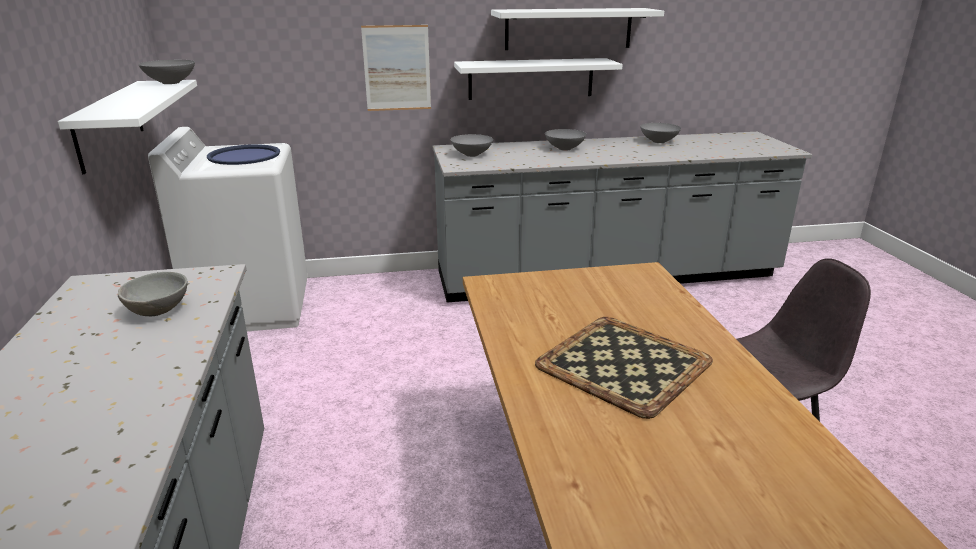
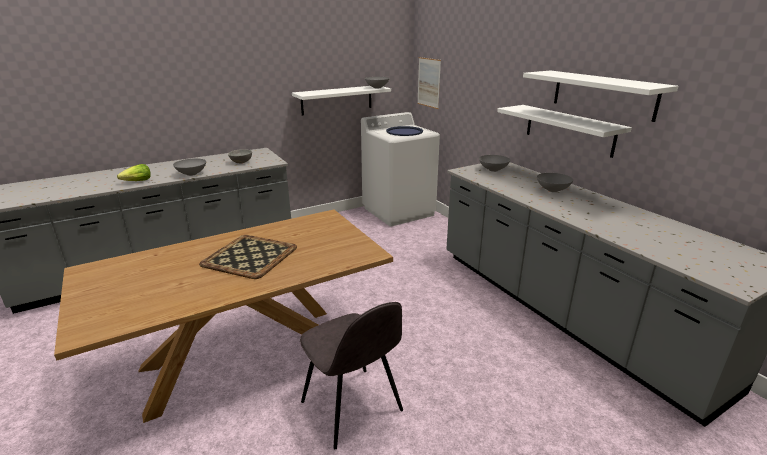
camera: 70 degrees right, 0 degrees up
(96, 490) = (137, 181): none -> lettuce
(397, 68) = (494, 102): picture -> picture (428, 82)
(659, 142) = (641, 219): grey bowl -> grey bowl (191, 174)

